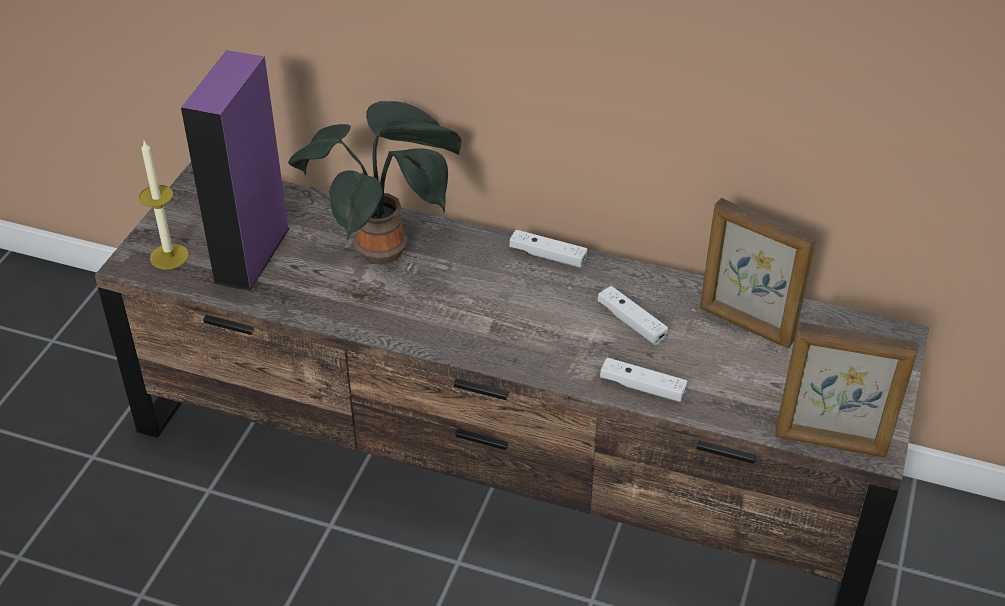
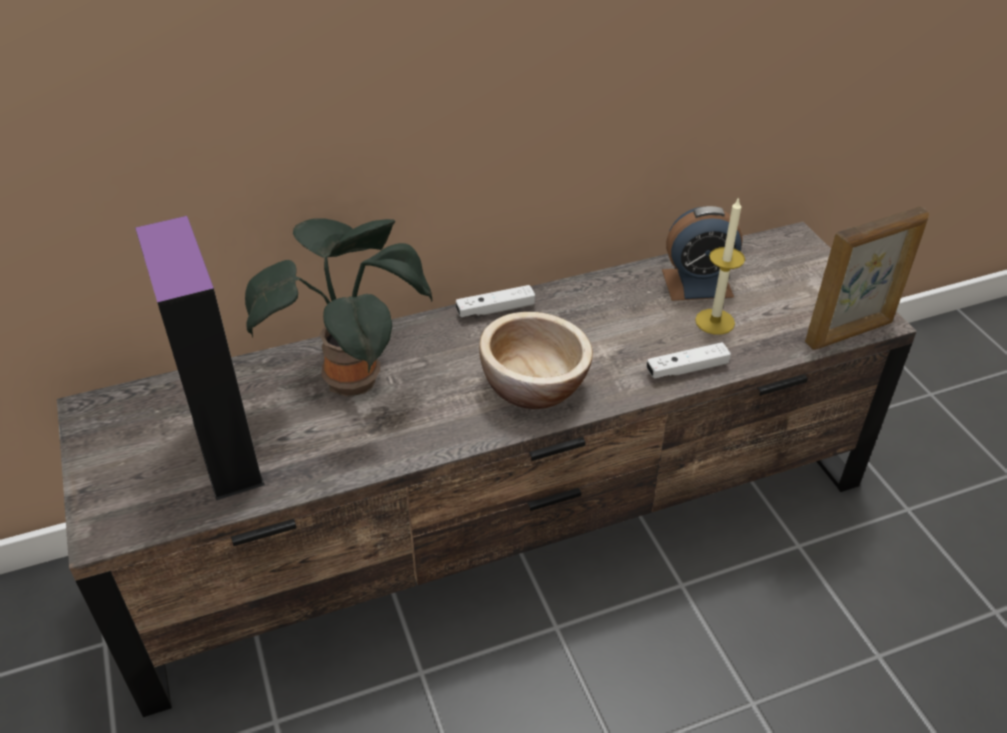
camera: 40 degrees left, 0 degrees up
(169, 256) = (138, 501): candle -> candle (715, 321)
(507, 328) = (534, 384): none -> bowl
(631, 322) = (619, 325): white game controller -> none
(745, 325) = (697, 283): picture frame -> alarm clock

